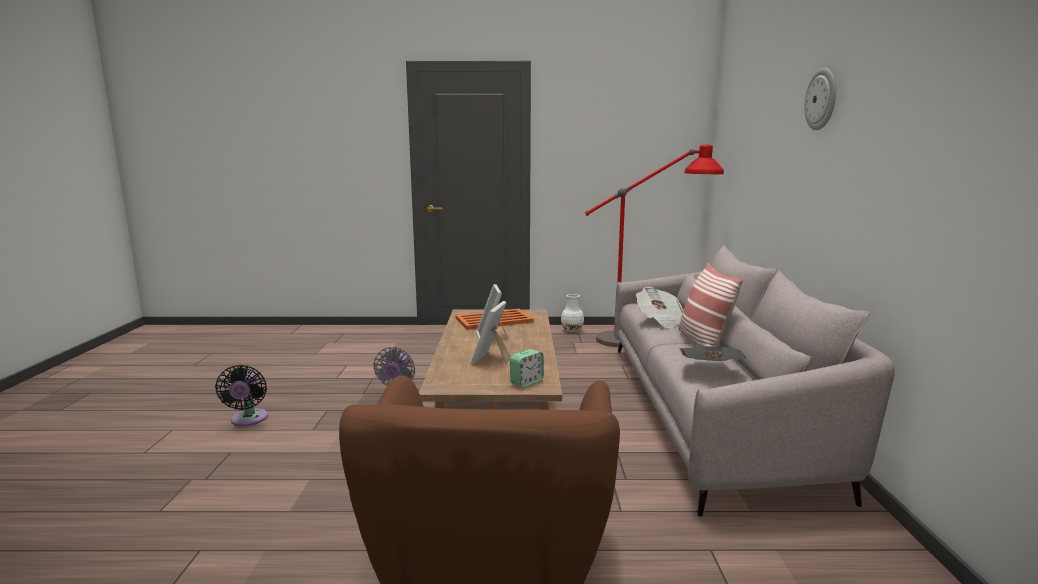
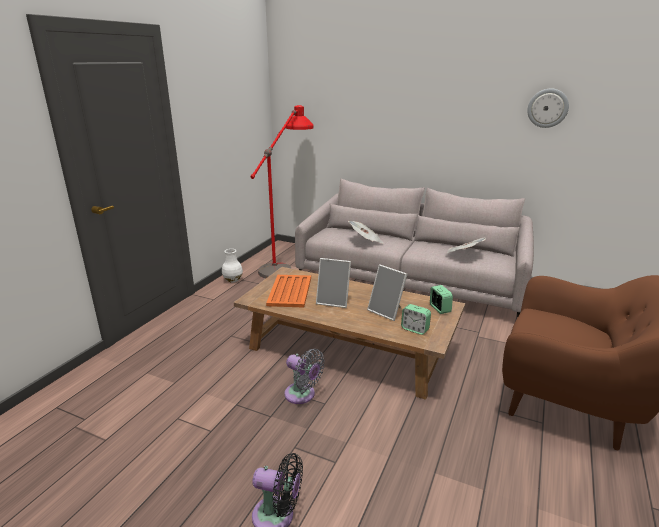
camera: 65 degrees left, 10 degrees up
(462, 375) = (415, 329): none -> alarm clock
(702, 341) = (412, 243): pillow -> none
(821, 99) = (438, 83): wall clock -> wall clock (547, 108)

